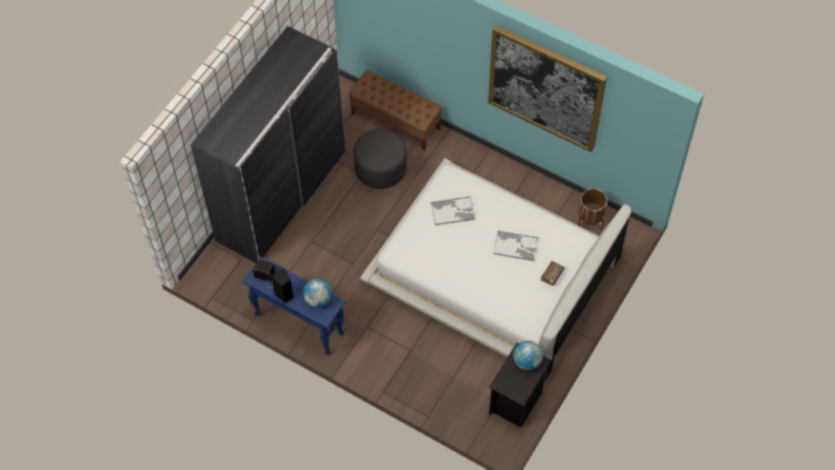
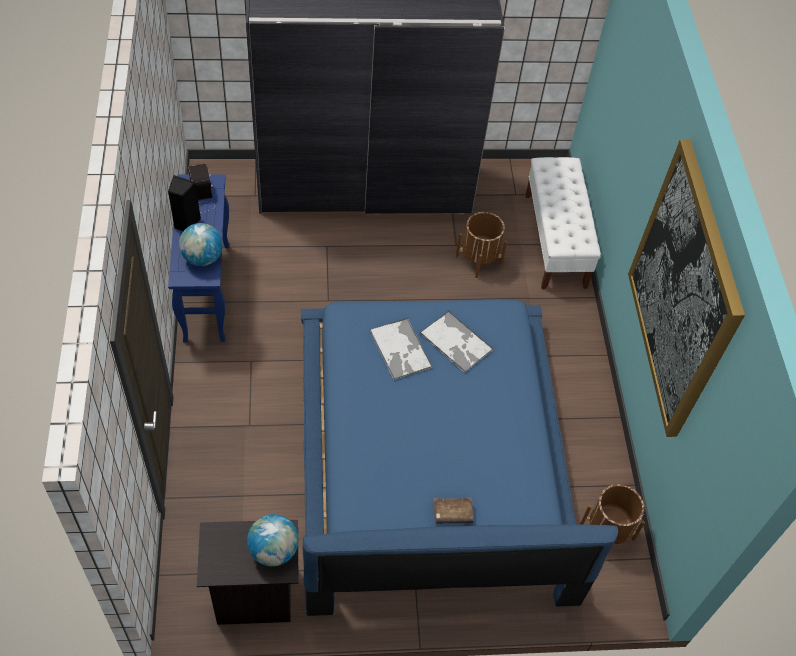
camera: 50 degrees right, 5 degrees down
(380, 168) = (479, 259): grey ottoman -> brown planter
(396, 121) = (555, 241): brown bench -> white bench
(493, 272) = (431, 457): white bed -> blue bed
(516, 246) = (462, 443): tray -> tray (400, 350)

